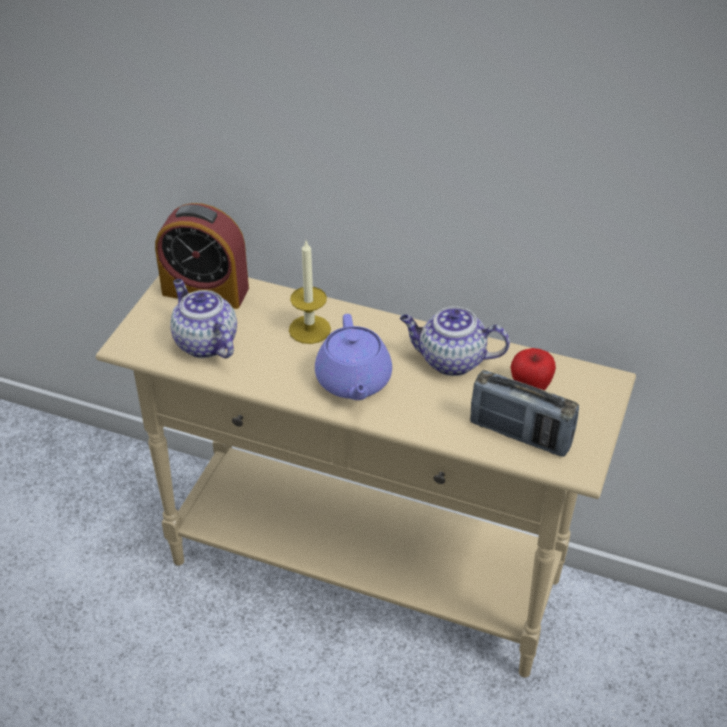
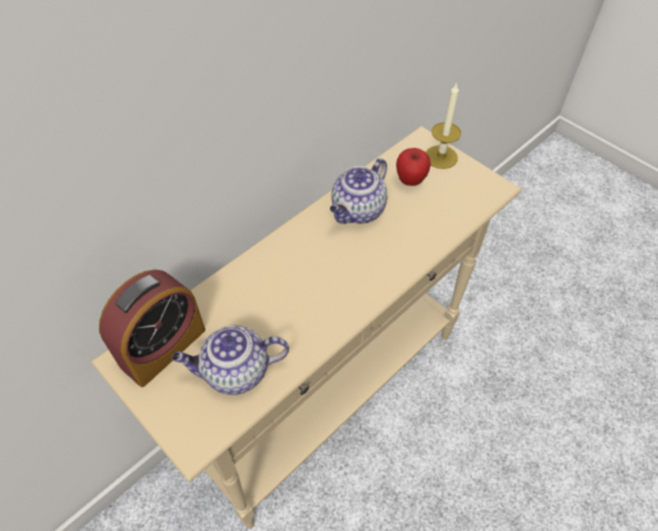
camera: 65 degrees left, 10 degrees up
(309, 329) = (268, 286): candle -> candle (441, 157)
(353, 382) = (348, 279): purple teapot -> none
(520, 434) = (452, 204): radio -> none

